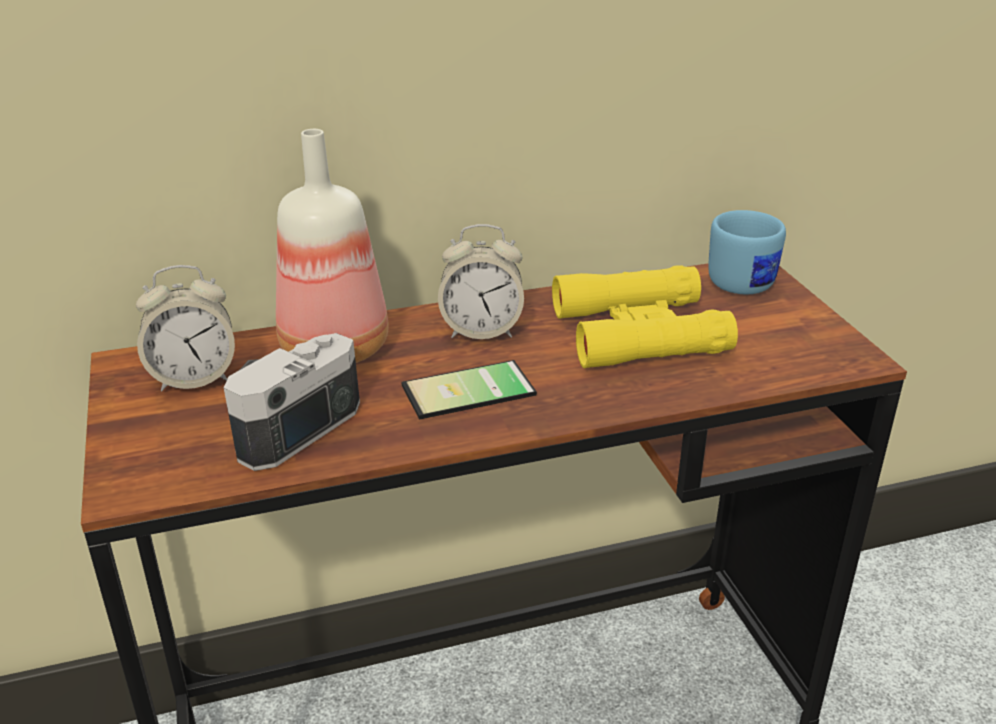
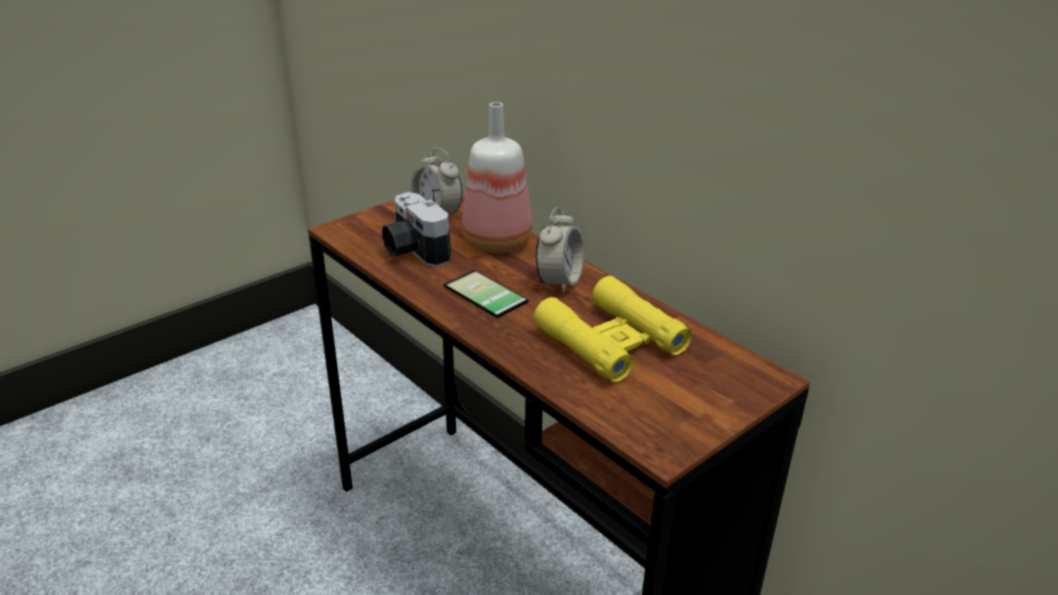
camera: 65 degrees right, 0 degrees up
(286, 424) = (413, 251): camera -> camera turned 135 degrees counterclockwise
(481, 330) = (559, 282): alarm clock -> alarm clock turned 135 degrees counterclockwise
(749, 281) = (745, 378): blue mug -> none

